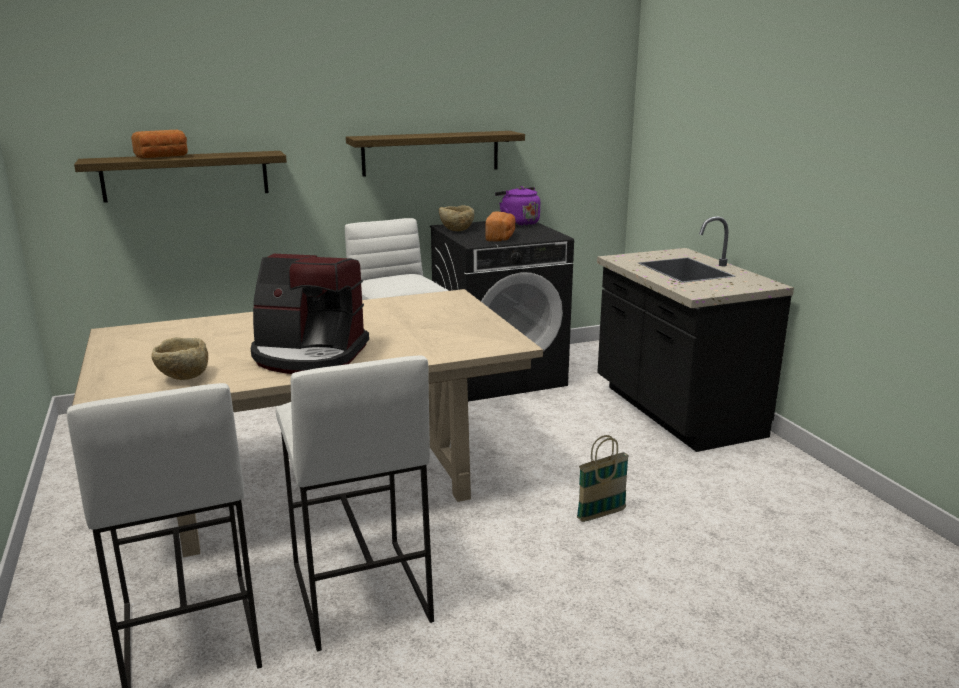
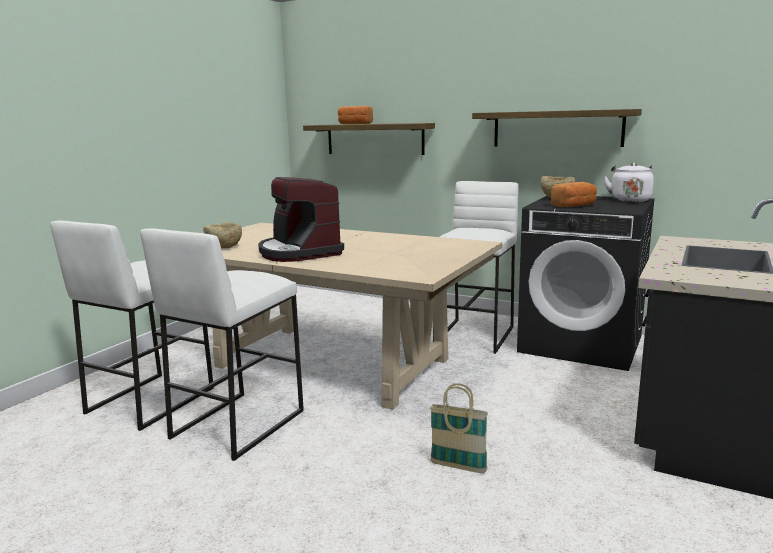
camera: 50 degrees right, 5 degrees down
(518, 223) = (629, 200): purple kettle -> white kettle

